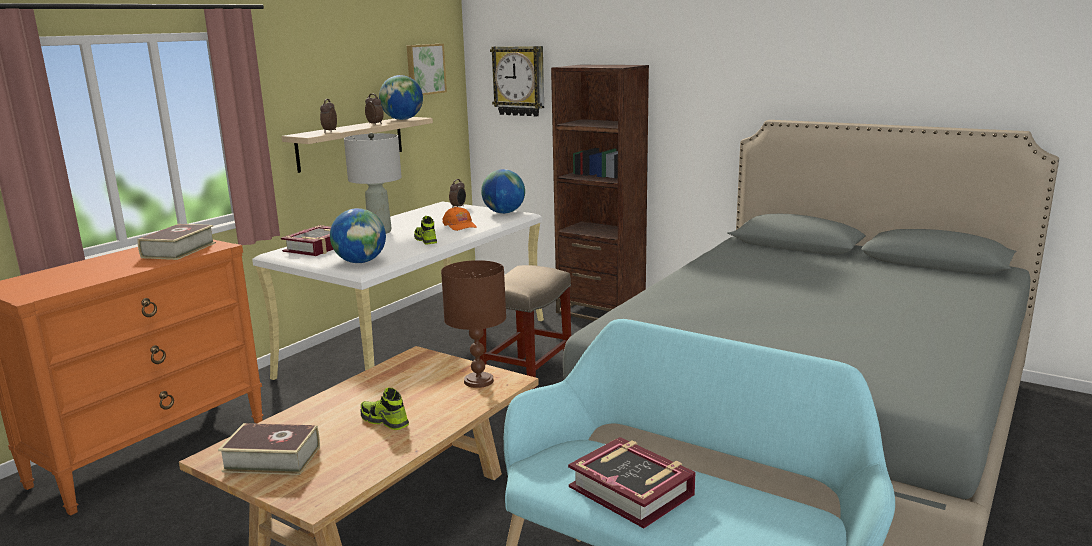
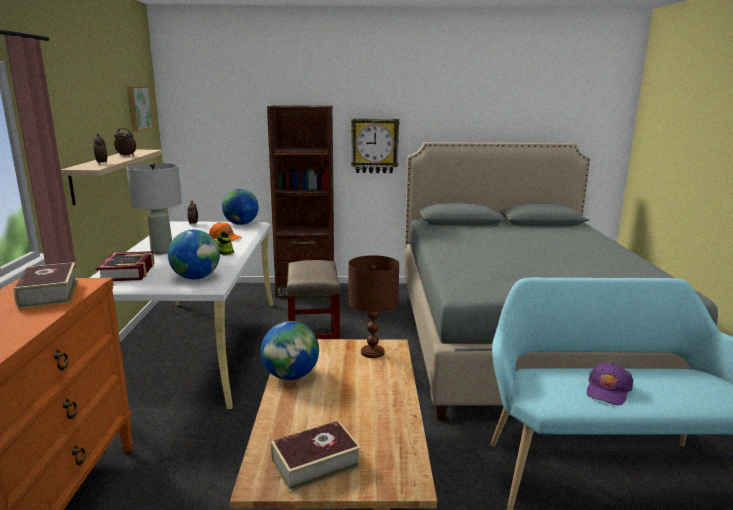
camera: 35 degrees left, 0 degrees up
(384, 421) = (354, 402): shoe -> none
(402, 119) = (139, 152): globe -> globe (291, 376)
(519, 81) = (215, 118): wall clock -> wall clock (374, 145)
(631, 491) = (608, 390): book -> purple cap

